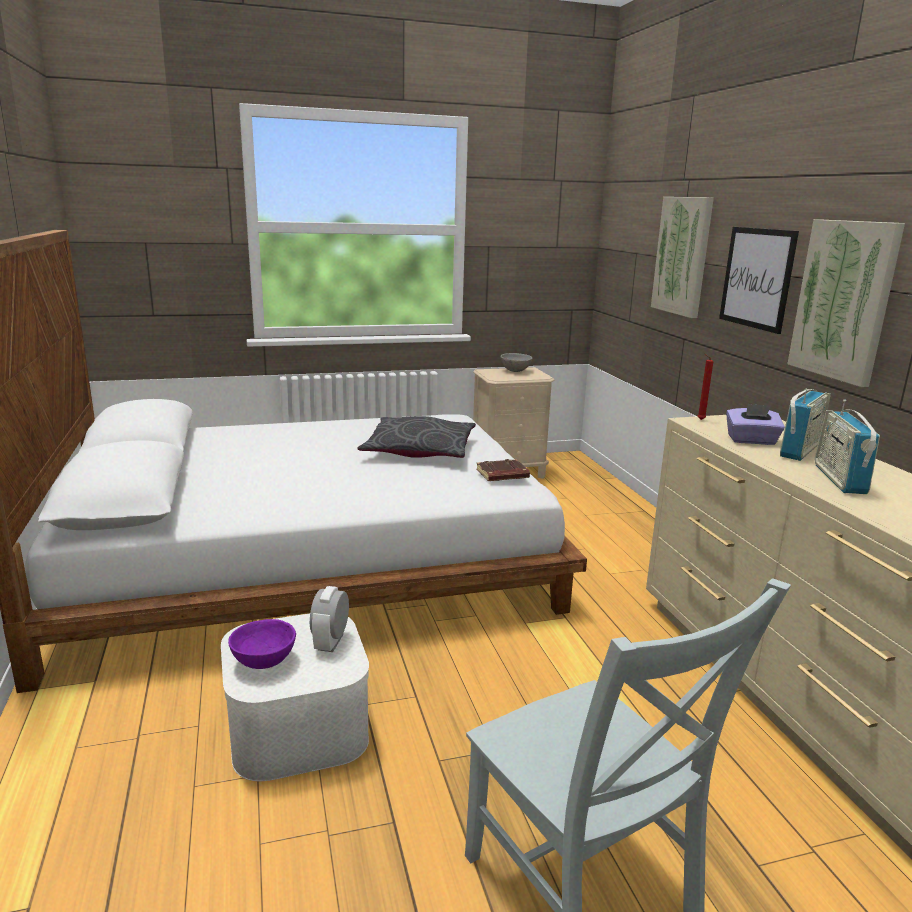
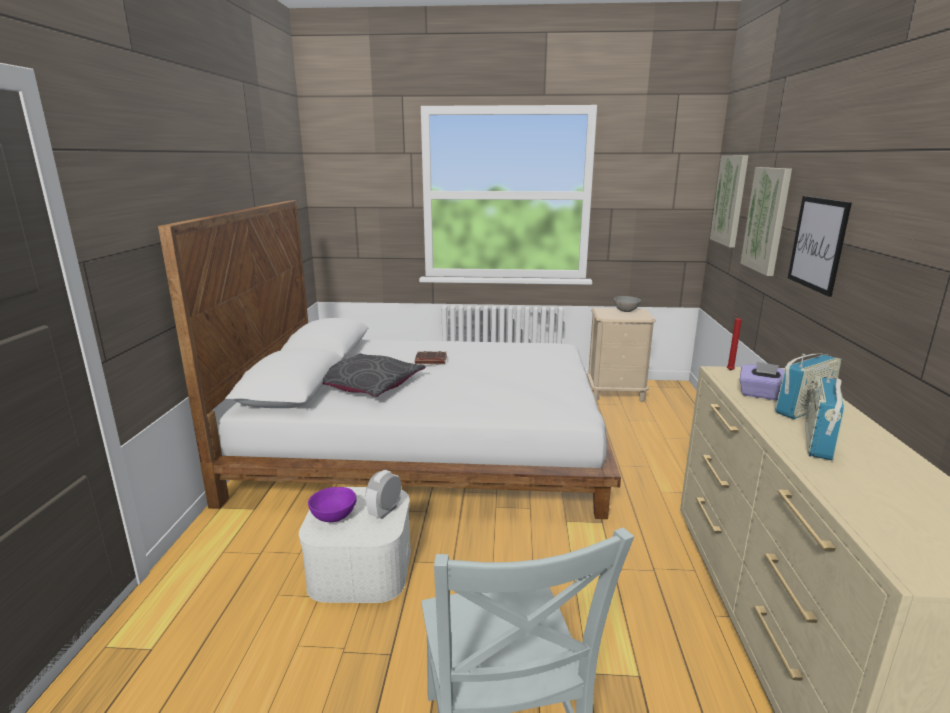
camera: 20 degrees right, 0 degrees up
(419, 451) = (514, 372): grey pillow -> grey pillow (368, 385)
(502, 475) = (565, 399): brown book -> brown book (430, 361)
(844, 300) = (882, 270): picture -> picture (730, 200)

